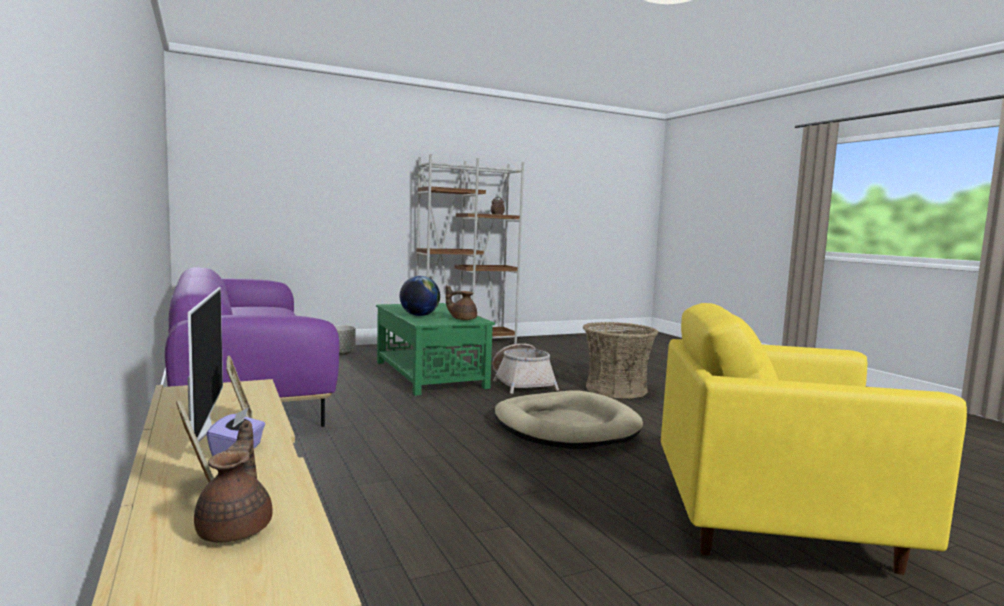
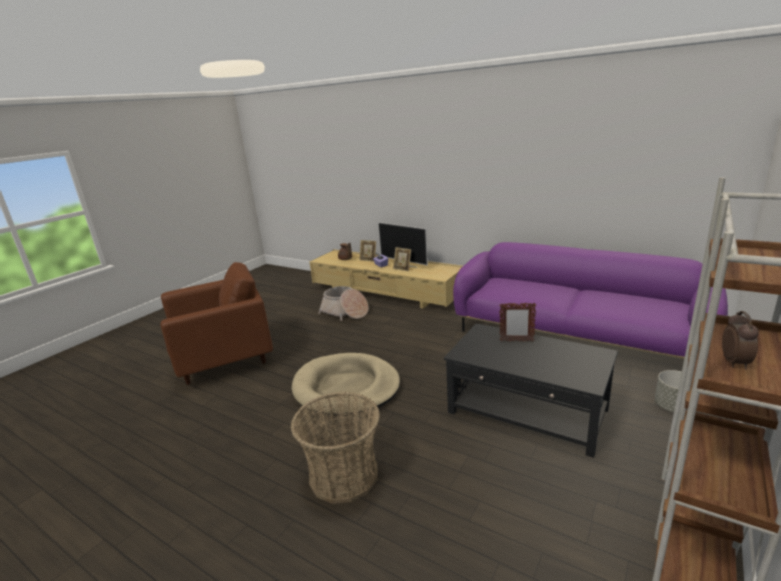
camera: 150 degrees right, 15 degrees up
(419, 315) = (516, 341): globe -> picture frame
(429, 374) = (527, 411): green coffee table -> black coffee table
(462, 319) = (475, 350): brown teapot -> none
(522, 383) = (436, 437): basket -> basket (345, 312)
(777, 528) = (224, 361): yellow armchair -> brown armchair

